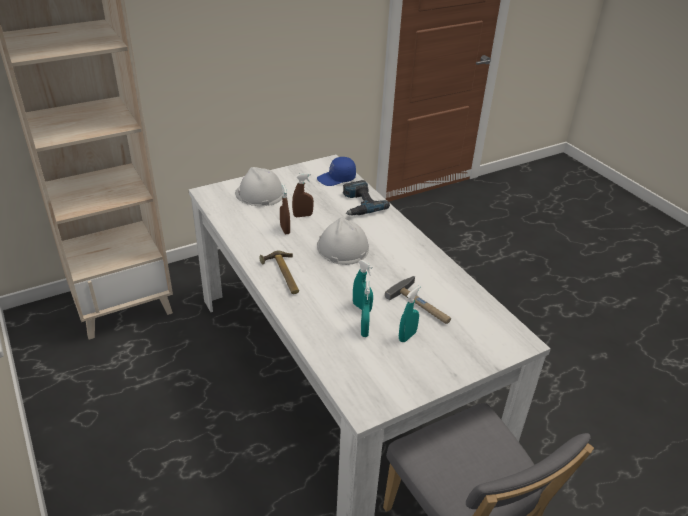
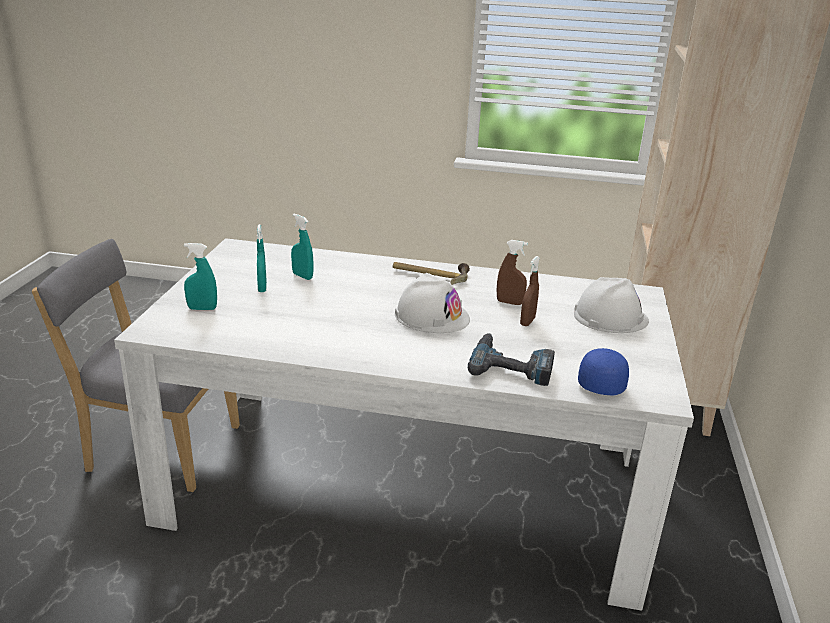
camera: 130 degrees right, 10 degrees down
(362, 307) = (329, 287): turquoise spray bottle -> turquoise spray bottle (202, 308)
(422, 305) = (281, 312): hammer -> none

